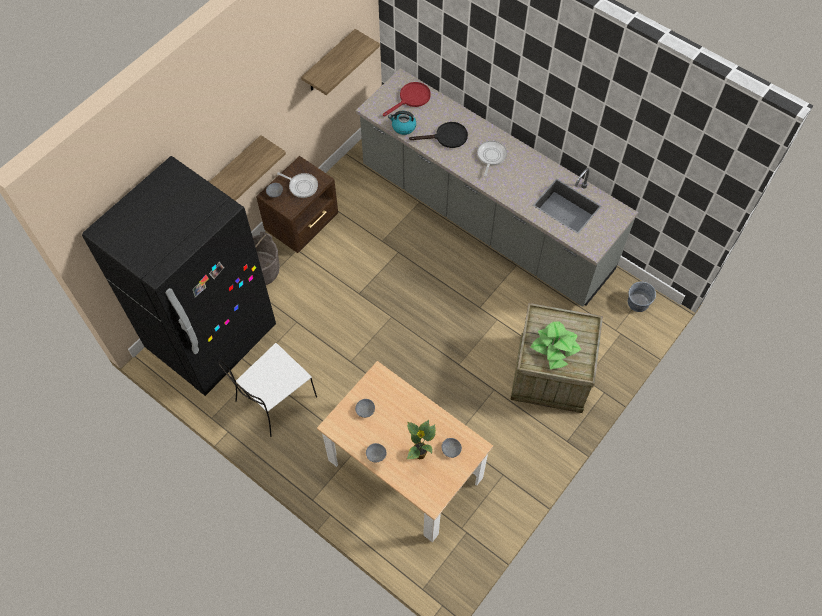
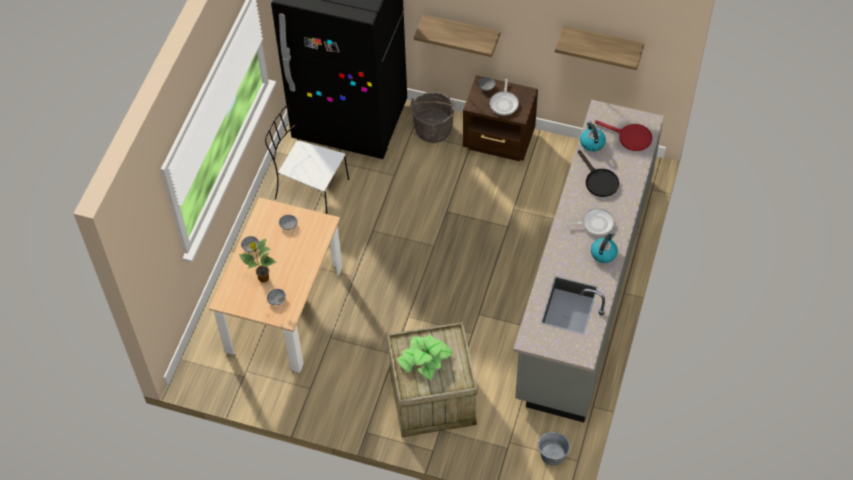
camera: 70 degrees right, 5 degrees down
(524, 162) = (603, 253): none -> kettle

